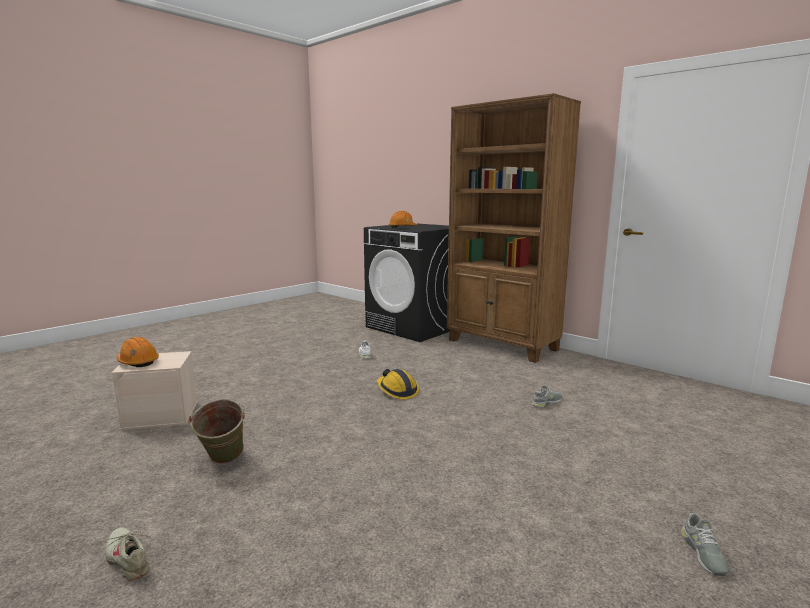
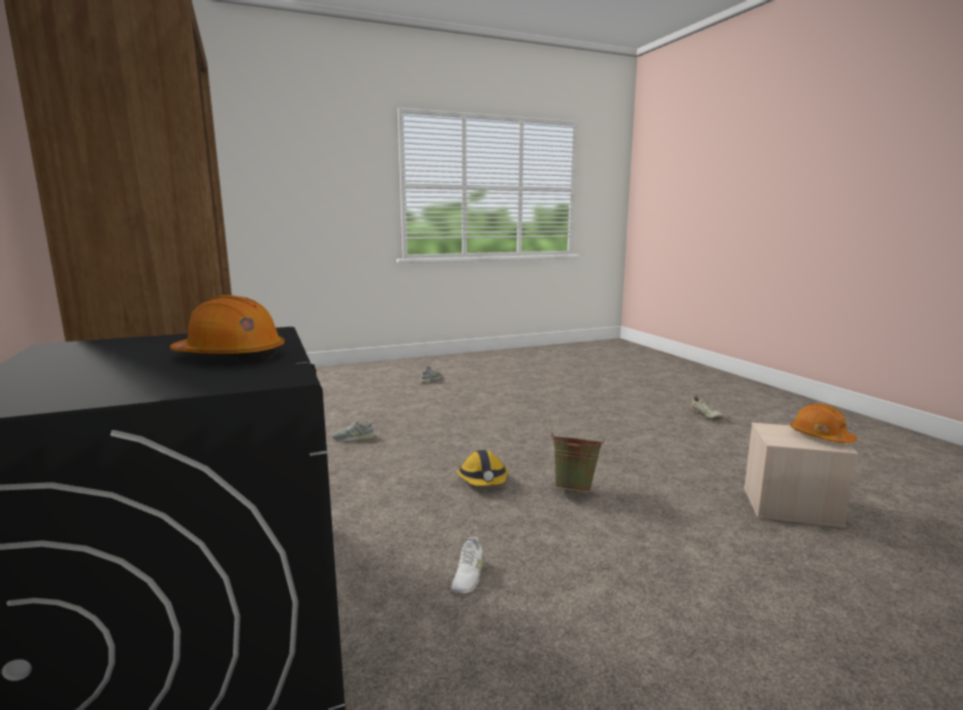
camera: 155 degrees left, 0 degrees up
(223, 462) = (677, 447): green bucket -> green bucket (575, 489)

